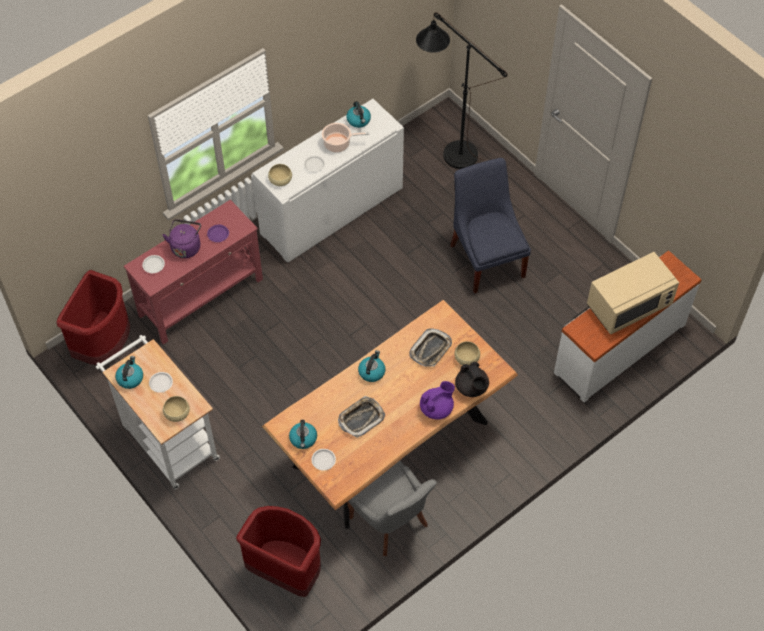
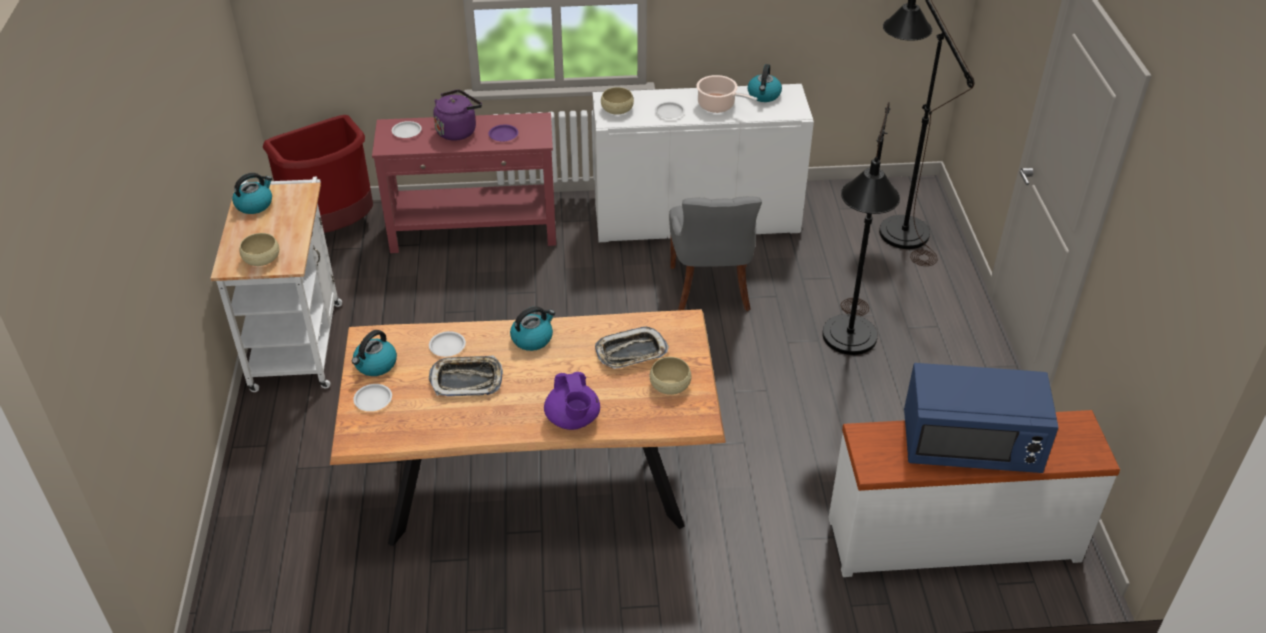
camera: 35 degrees right, 15 degrees down
(161, 383) = (279, 224): white plate -> white plate (447, 346)
(285, 571) = (271, 548): red trash can -> none
(390, 522) = (449, 570): grey chair -> grey chair (711, 289)
(437, 408) = (573, 420): purple teapot -> purple teapot turned 75 degrees clockwise
(471, 388) = (643, 421): black teapot -> none
(486, 257) = (847, 346): blue chair -> black floor lamp
(628, 305) = (971, 445): beige microwave -> blue microwave

